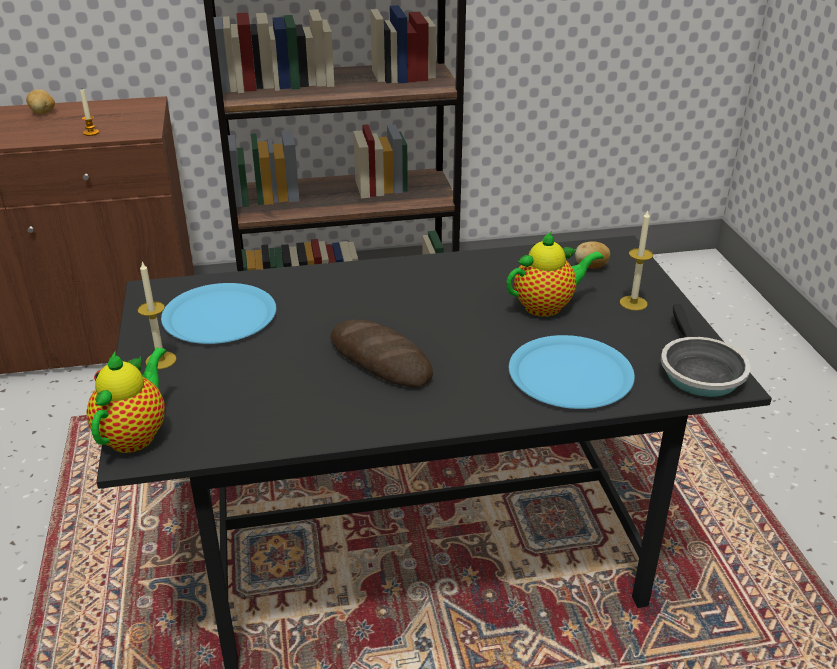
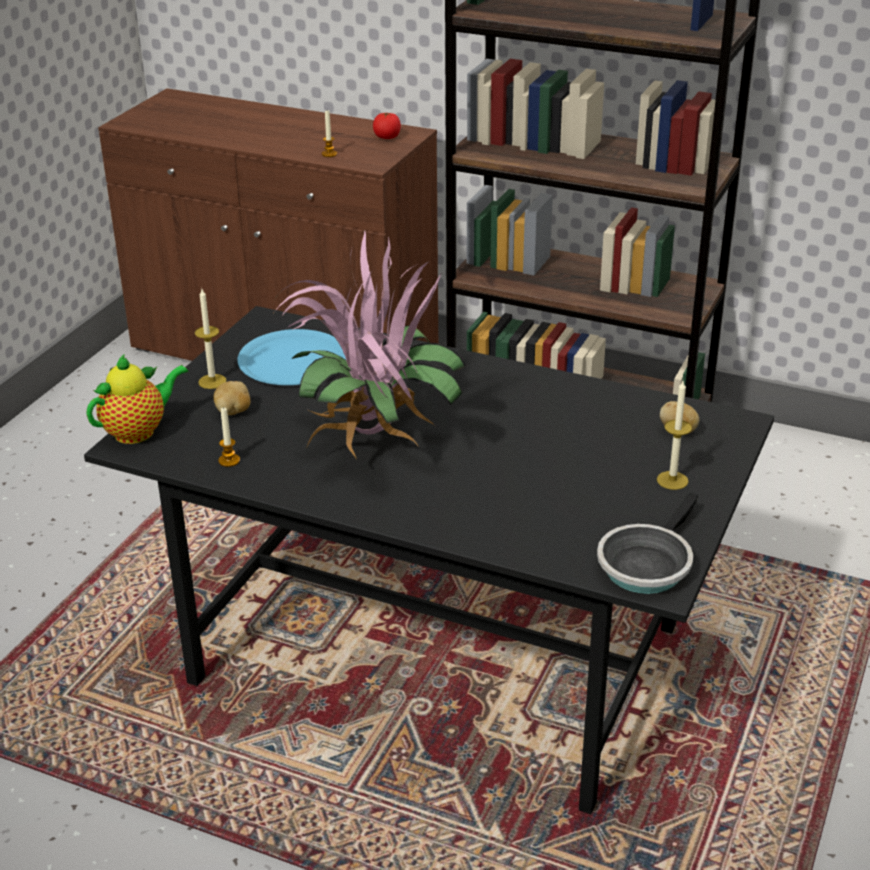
camera: 35 degrees right, 0 degrees up
(43, 113) = (312, 122): potato -> potato (233, 412)
(129, 110) = (387, 137): none -> tomato
(263, 426) = (229, 460): none -> candle
(380, 360) = (375, 444): bread -> potted plant
(547, 306) = (582, 452): teapot -> none
(570, 374) = (521, 518): blue plate -> none

